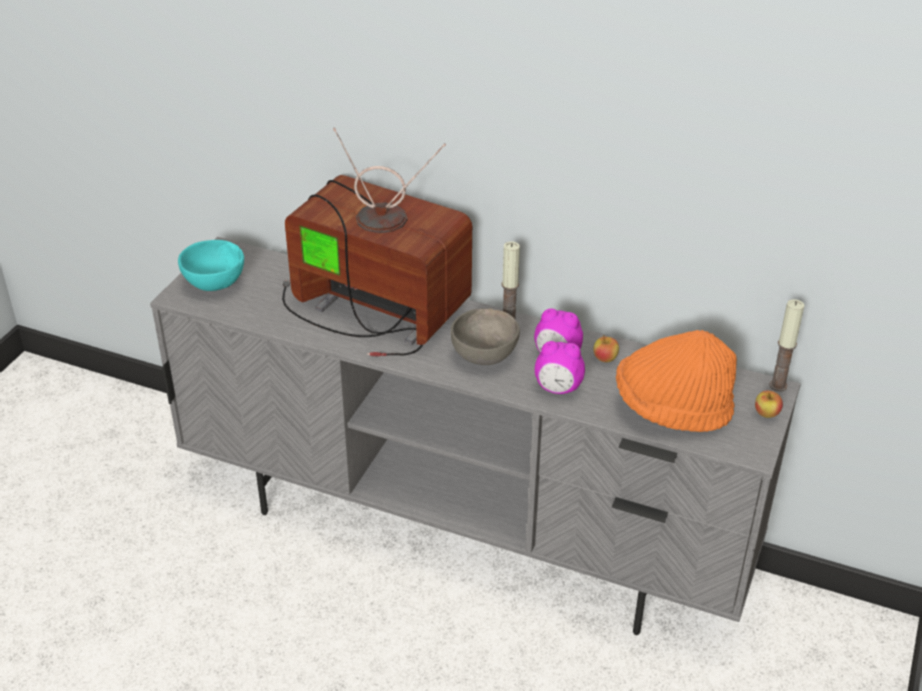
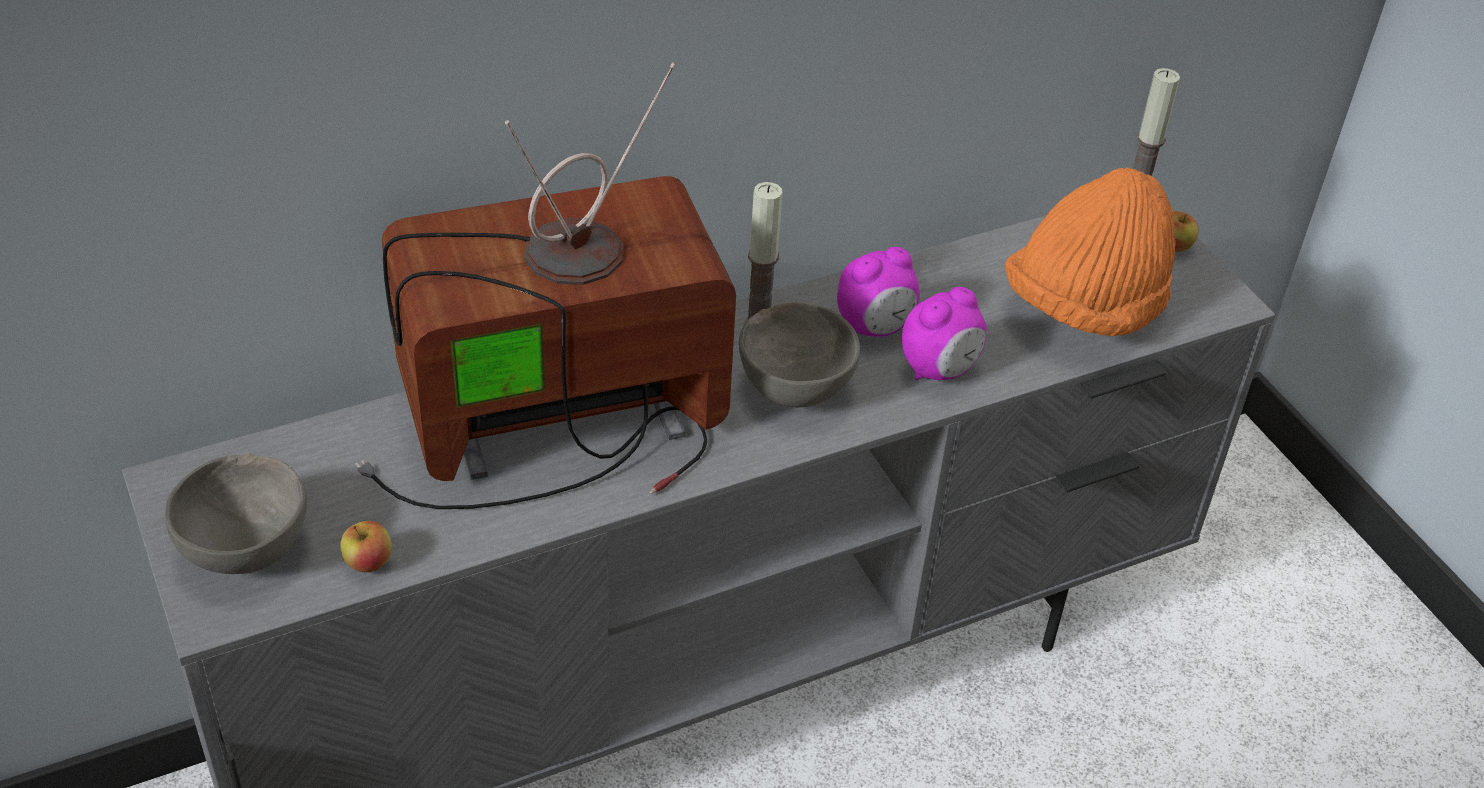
camera: 50 degrees left, 5 degrees up
(215, 284) = (248, 548): turquoise bowl -> grey bowl
(605, 359) = (929, 293): apple -> apple (368, 563)

